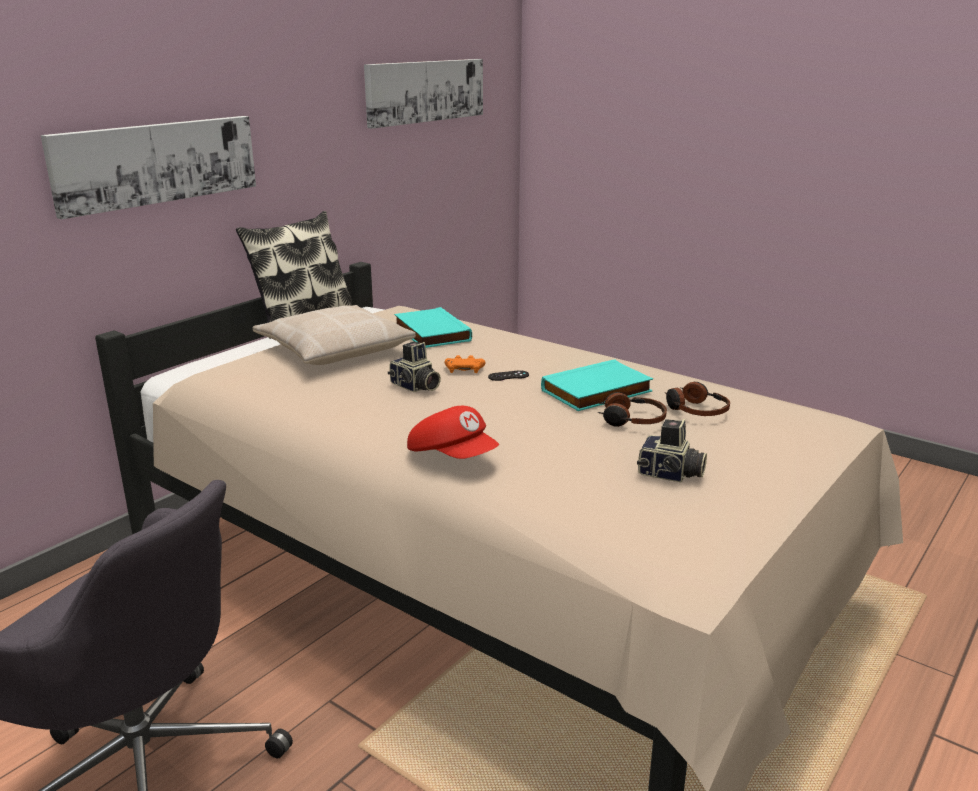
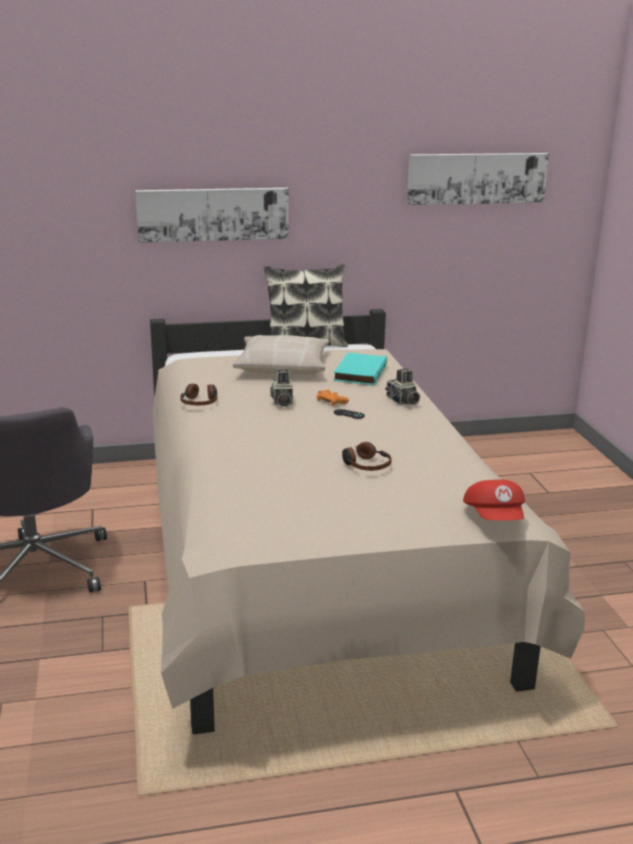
camera: 40 degrees right, 0 degrees up
(453, 456) = (225, 446): red cap -> red cap (495, 518)
(597, 392) = (382, 442): turquoise book -> none
(670, 474) = (318, 501): camera -> camera (402, 401)
(695, 410) = (421, 475): headphones -> headphones (200, 402)

